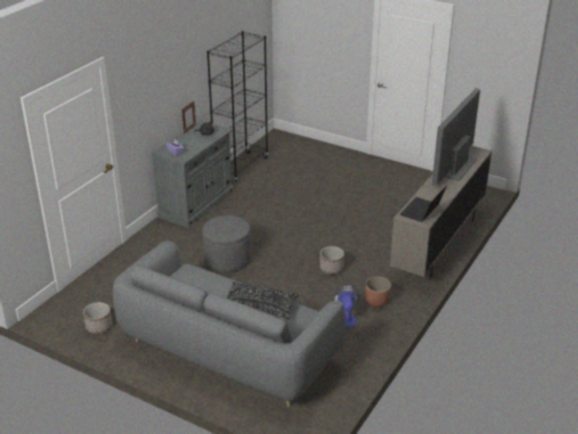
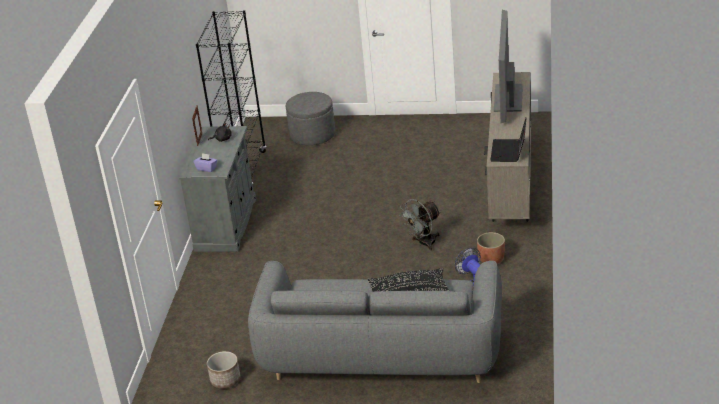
camera: 20 degrees left, 0 degrees up
(227, 259) = (307, 269): grey ottoman -> grey ottoman (312, 135)
(331, 269) = (423, 243): planter -> grey fan

